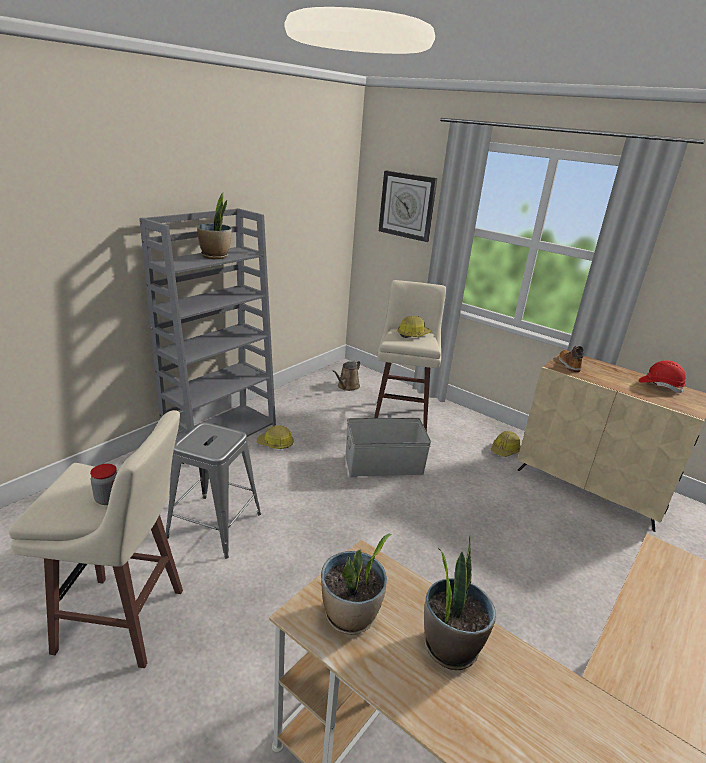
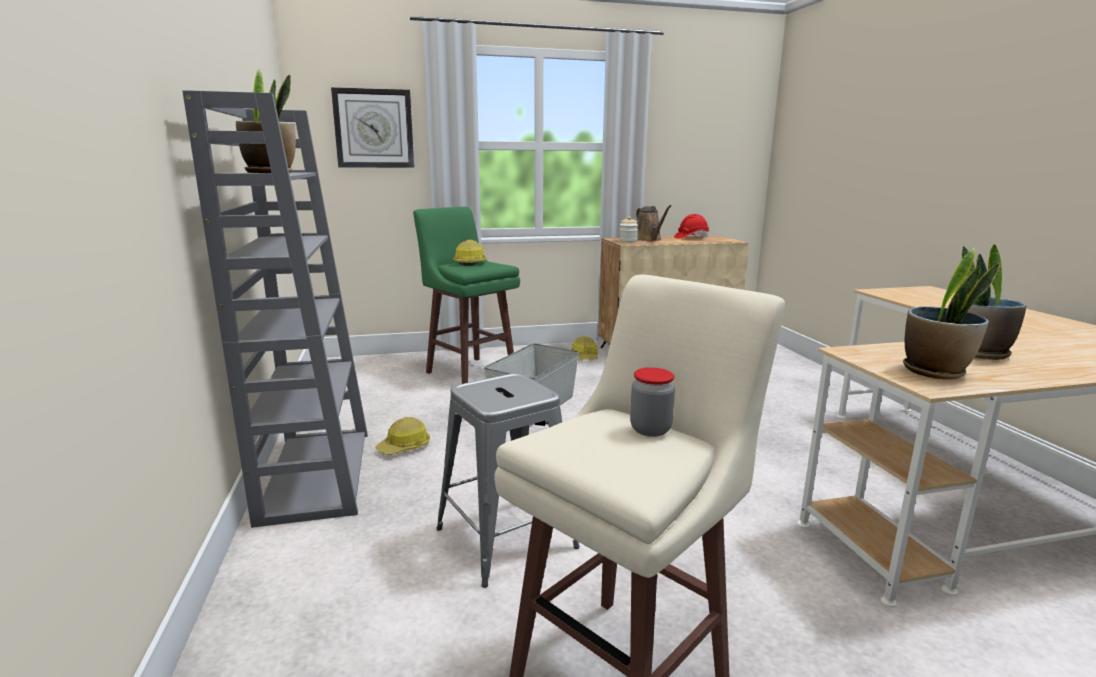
camera: 50 degrees left, 10 degrees down
(347, 386) = (370, 375): brown watering can -> brown watering can (649, 239)
(401, 416) = (470, 372): beige stool -> green stool
(568, 364) = (628, 241): boot -> jar

